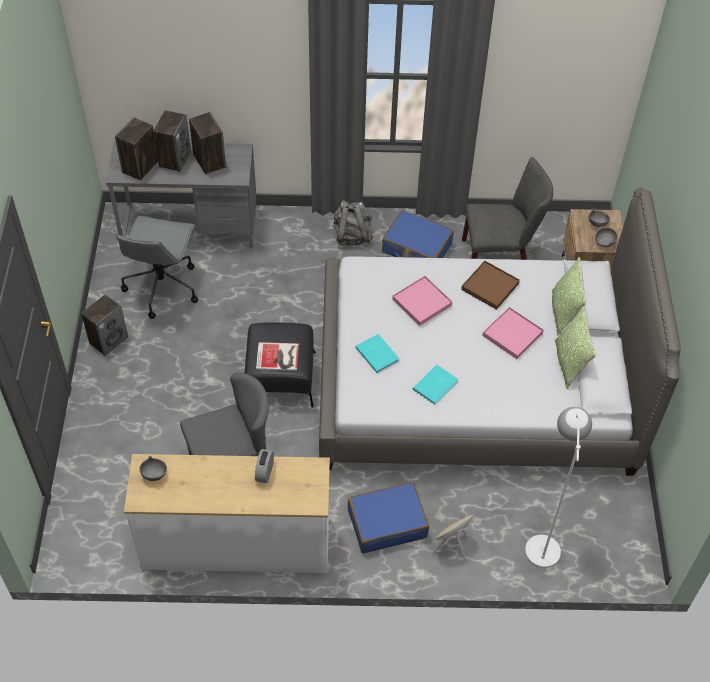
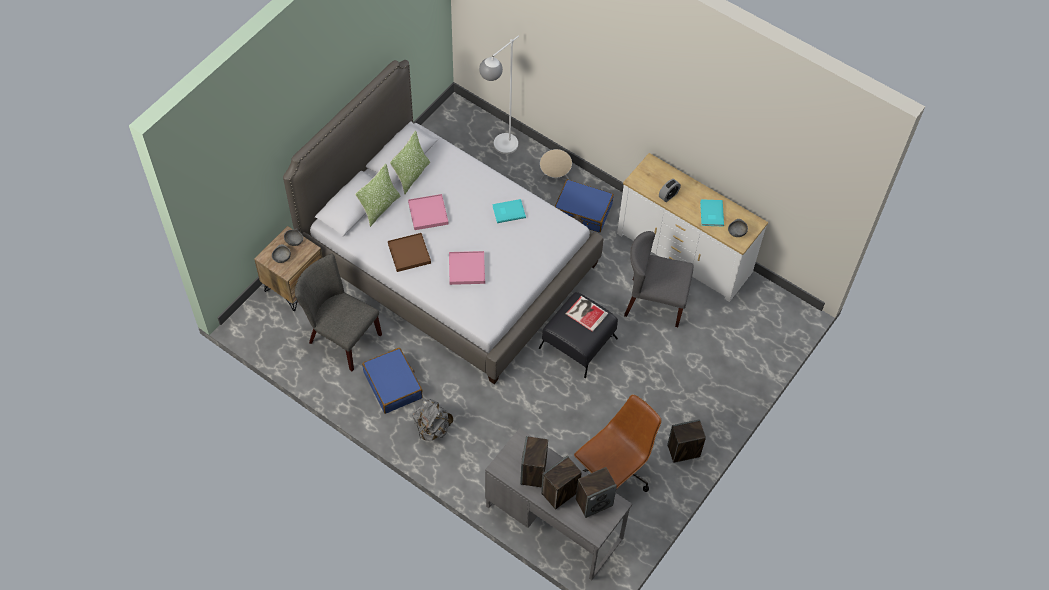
camera: 145 degrees left, 5 degrees up
(162, 286) = (614, 474): grey office chair -> brown office chair
(377, 353) = (527, 253): turquoise book -> turquoise book (711, 214)

